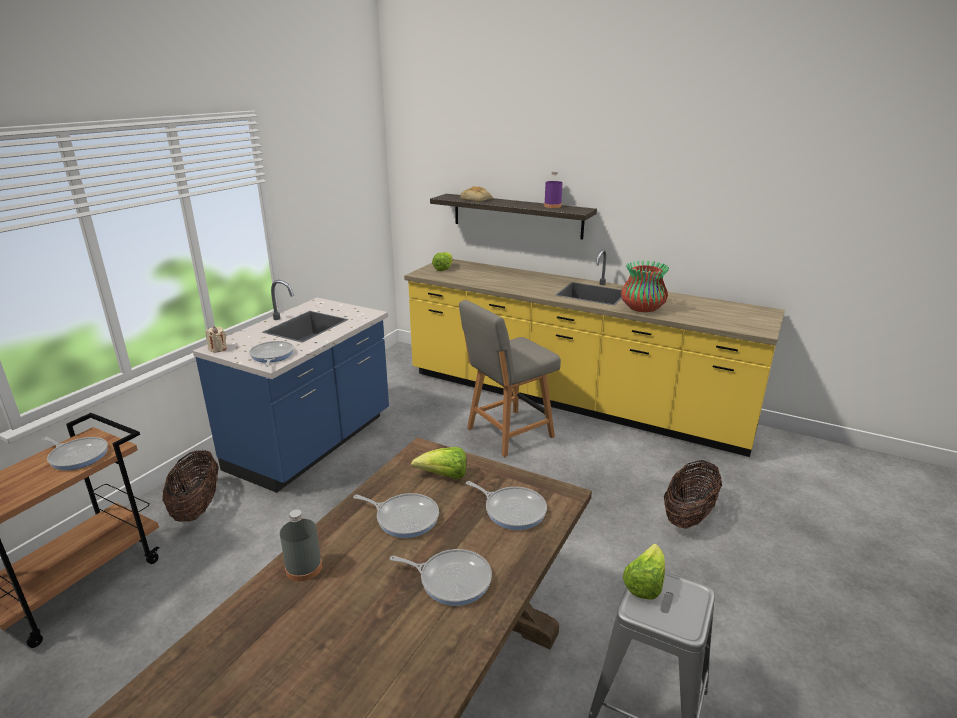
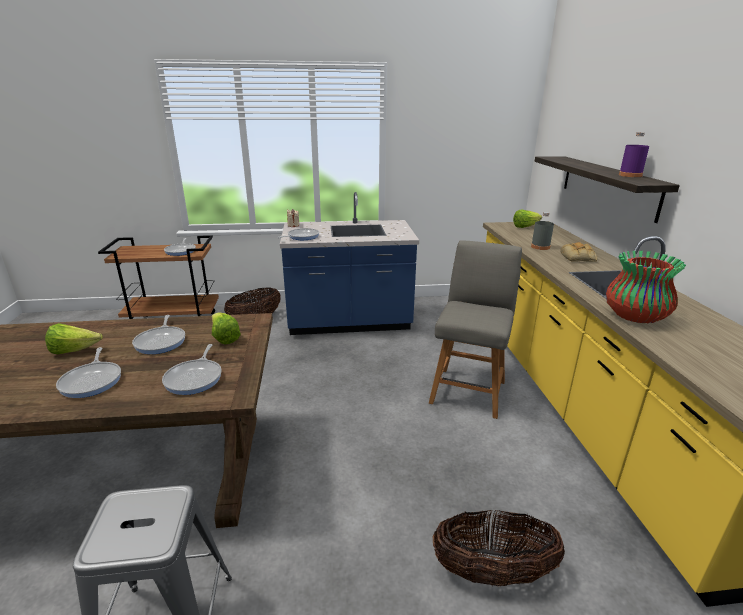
camera: 55 degrees right, 0 degrees up
(304, 568) = (93, 330): grey bottle -> grey bottle (540, 247)
(477, 199) = (573, 162): bread -> bread (578, 258)
(507, 433) = (468, 390): grey chair -> grey chair turned 90 degrees clockwise
(644, 584) = (159, 498): lettuce -> lettuce (74, 351)

